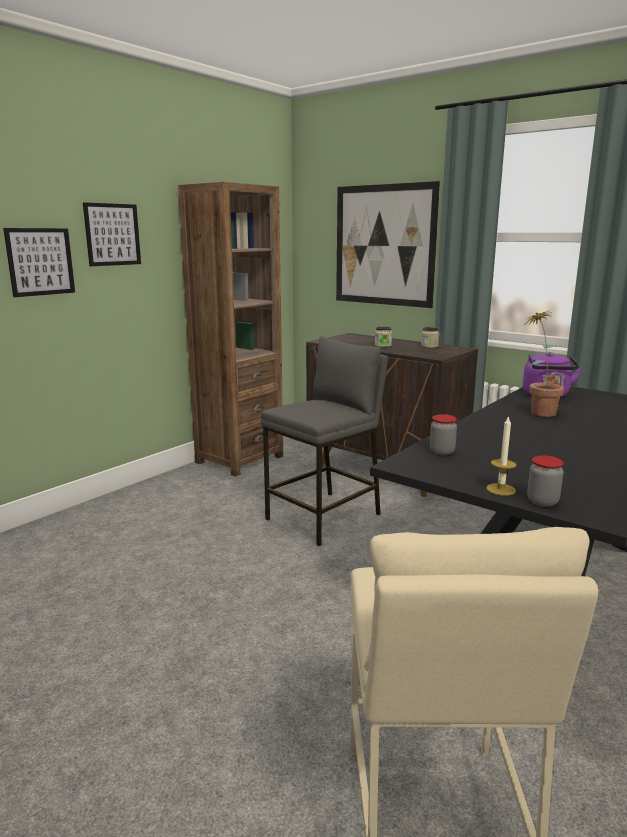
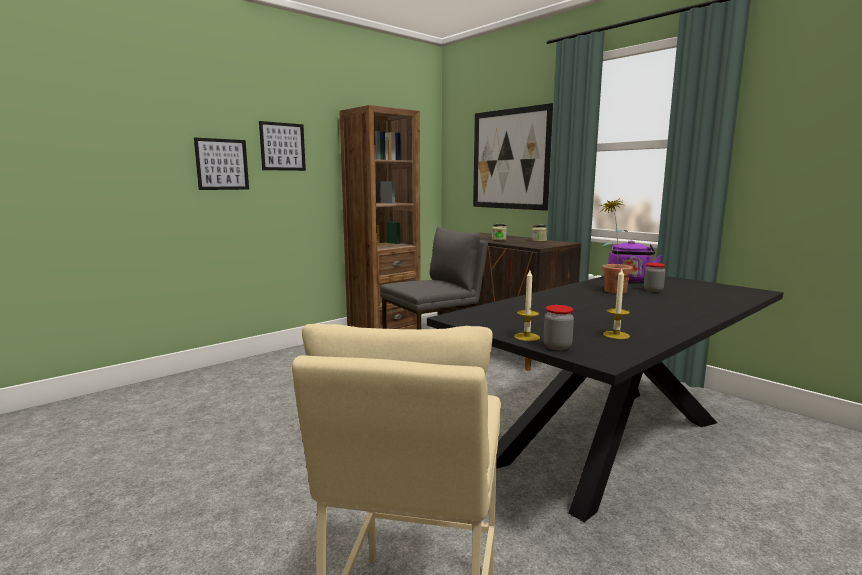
camera: 10 degrees right, 5 degrees down
(442, 452) = (497, 311): jar -> jar (653, 290)
(589, 480) = (616, 335): none -> candle

